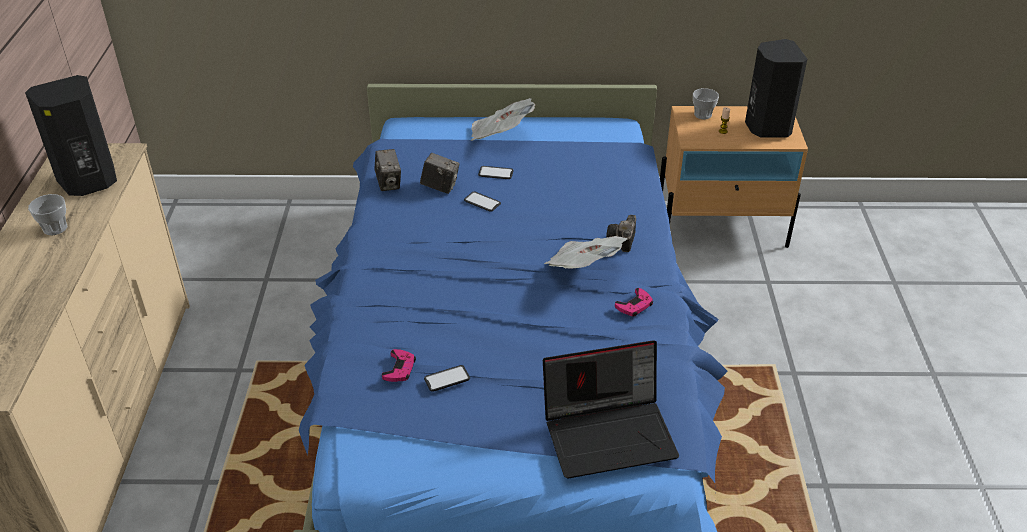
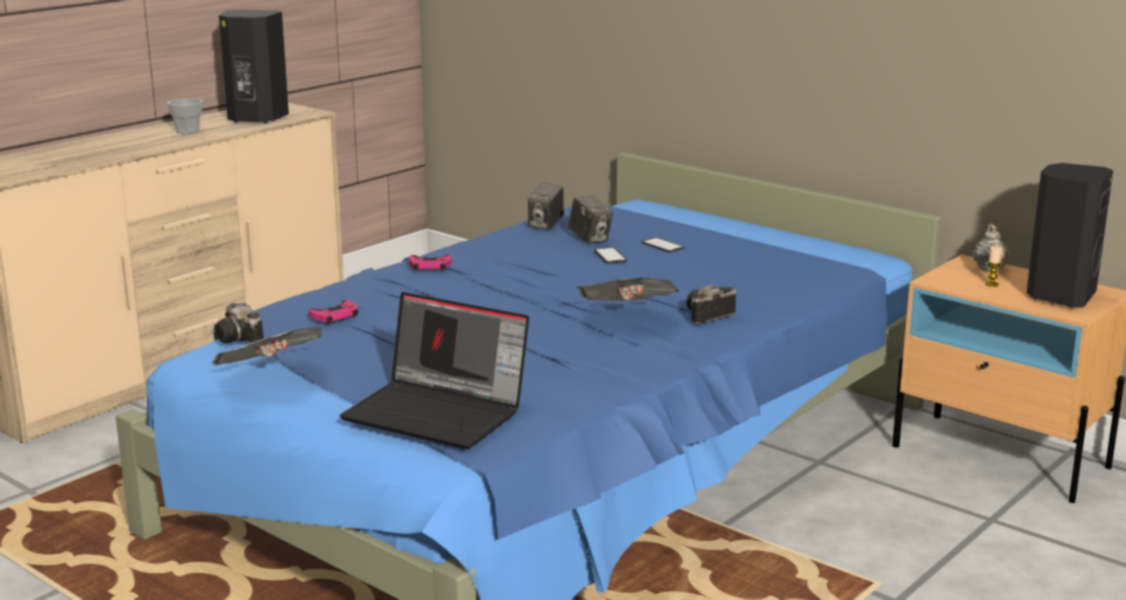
camera: 40 degrees right, 20 degrees down
(364, 432) = (240, 338): none -> camera
(447, 379) = (361, 333): phone -> none
(500, 135) = (717, 227): newspaper -> newspaper (269, 376)
(634, 305) = (629, 353): pink game controller -> pink game controller (430, 266)
(703, 114) = (989, 268): cup -> beige teapot

